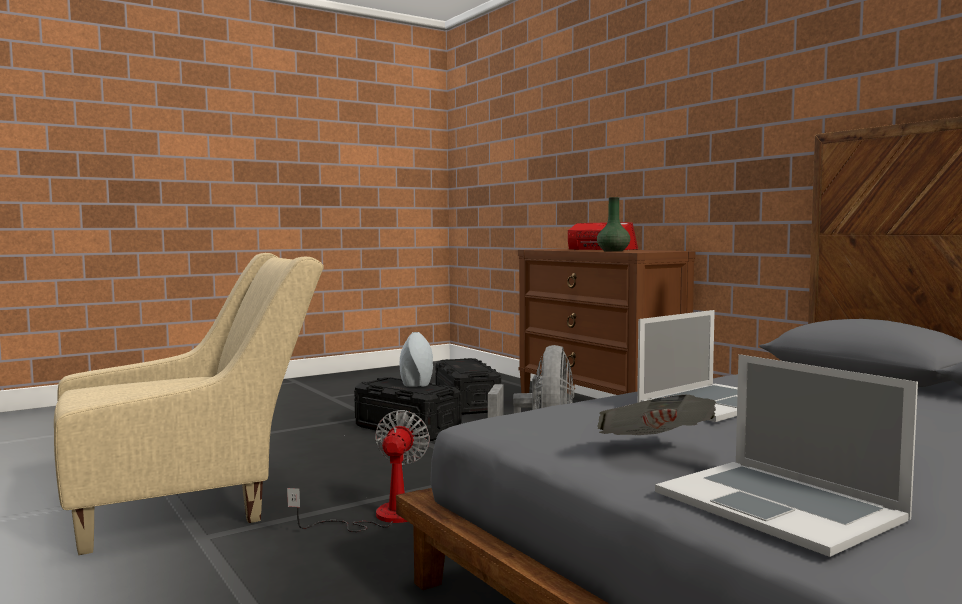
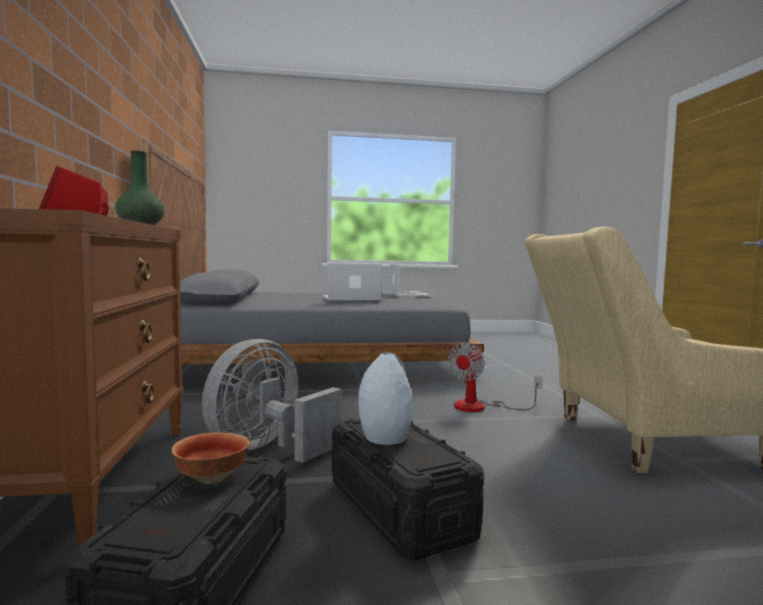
camera: 155 degrees left, 0 degrees up
(472, 368) = (211, 477): none -> bowl
(654, 450) = (410, 298): newspaper -> none

